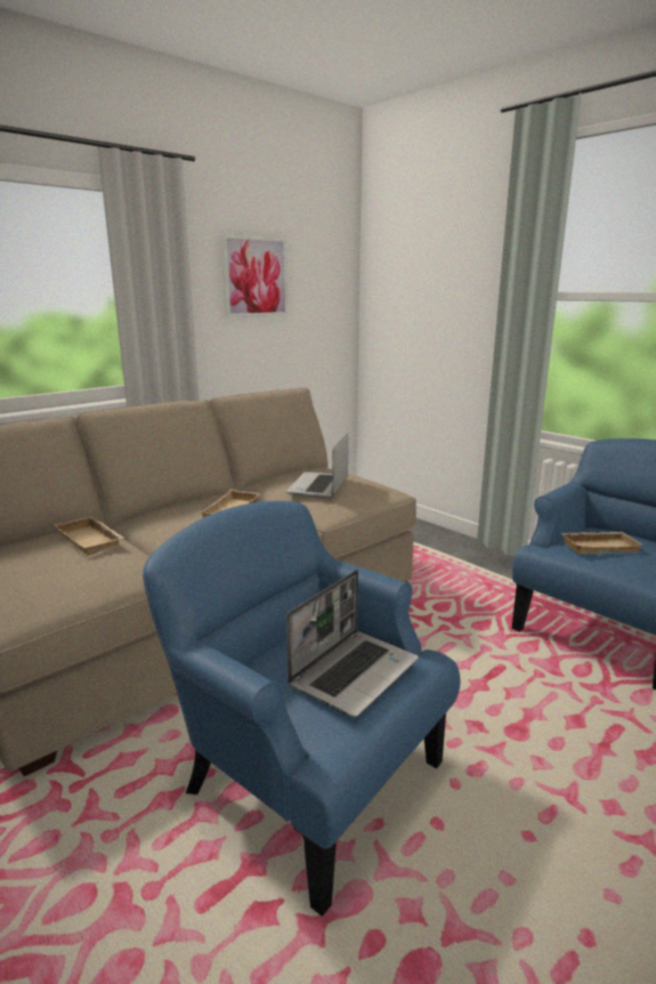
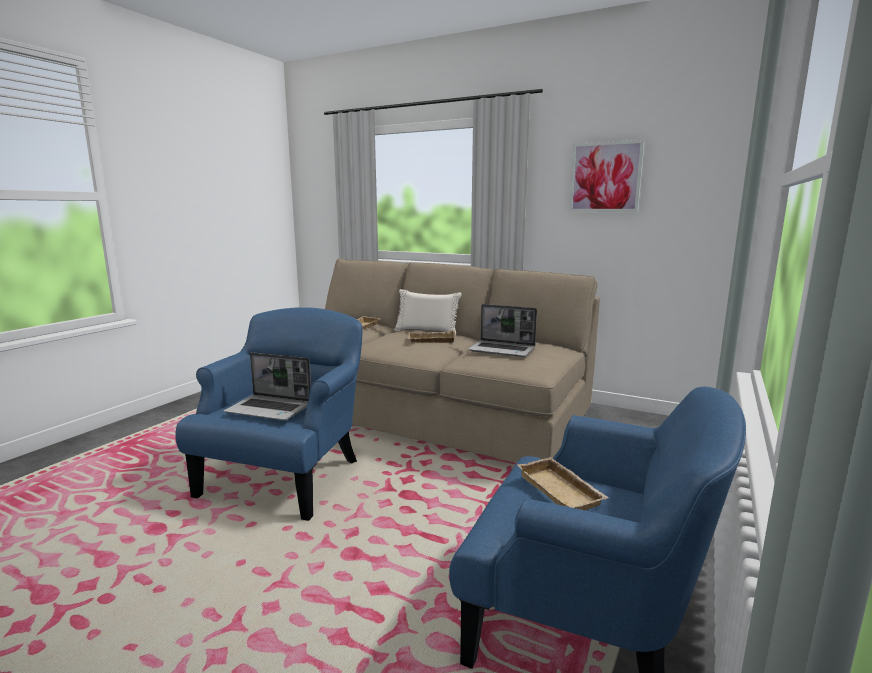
camera: 70 degrees right, 5 degrees down
(177, 507) = (427, 332): none -> white pillow
(319, 487) = (503, 350): laptop -> laptop turned 150 degrees counterclockwise

